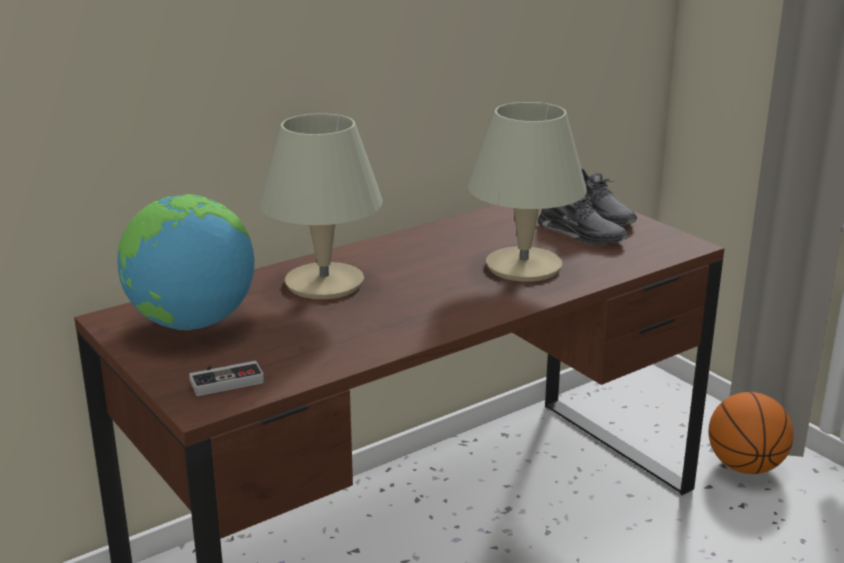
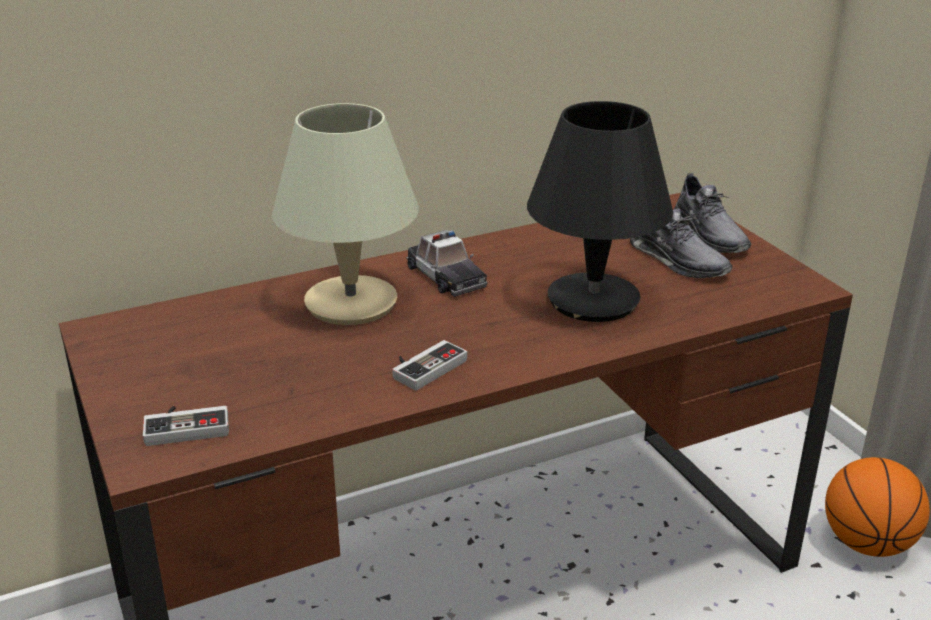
camera: 10 degrees right, 5 degrees up
(191, 323) = (181, 344): globe -> none
(396, 258) = (445, 276): none -> toy car
(405, 322) = (424, 366): none -> game controller
(524, 266) = (594, 300): beige table lamp -> black table lamp

